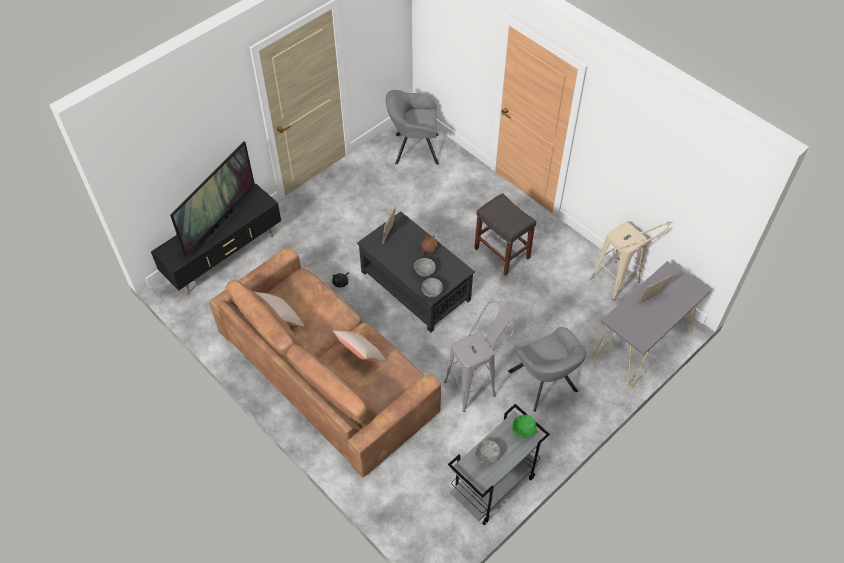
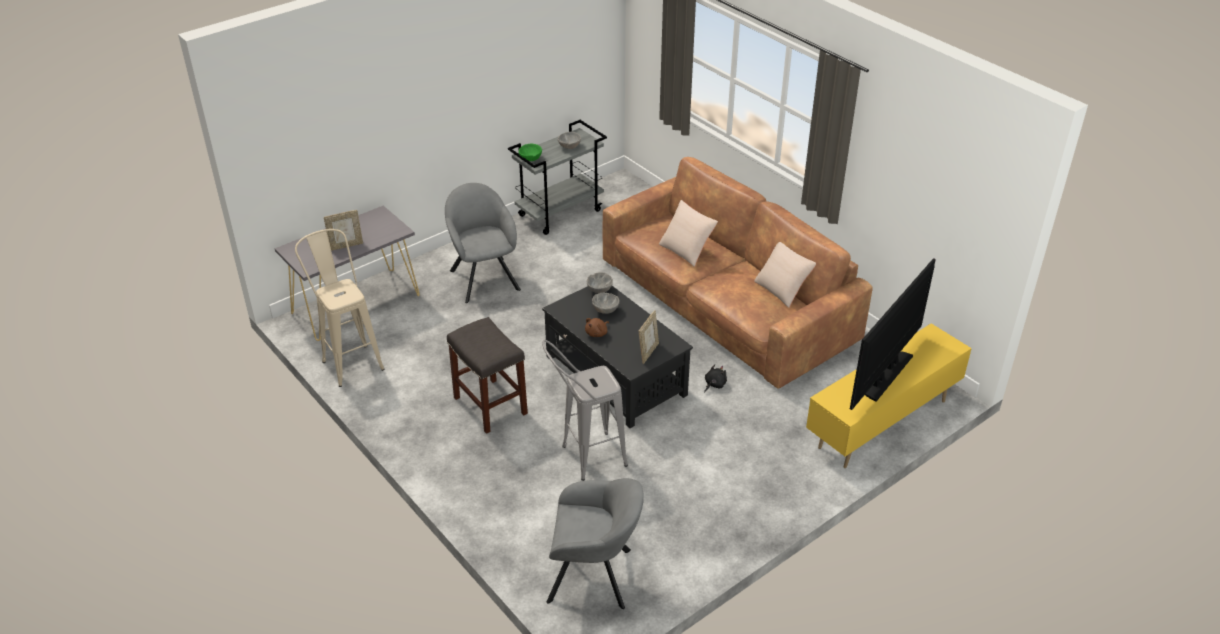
camera: 175 degrees left, 15 degrees down
(225, 257) = (881, 424): black tv stand -> yellow tv stand
(476, 385) = (558, 280): grey stool -> grey stool (584, 459)

